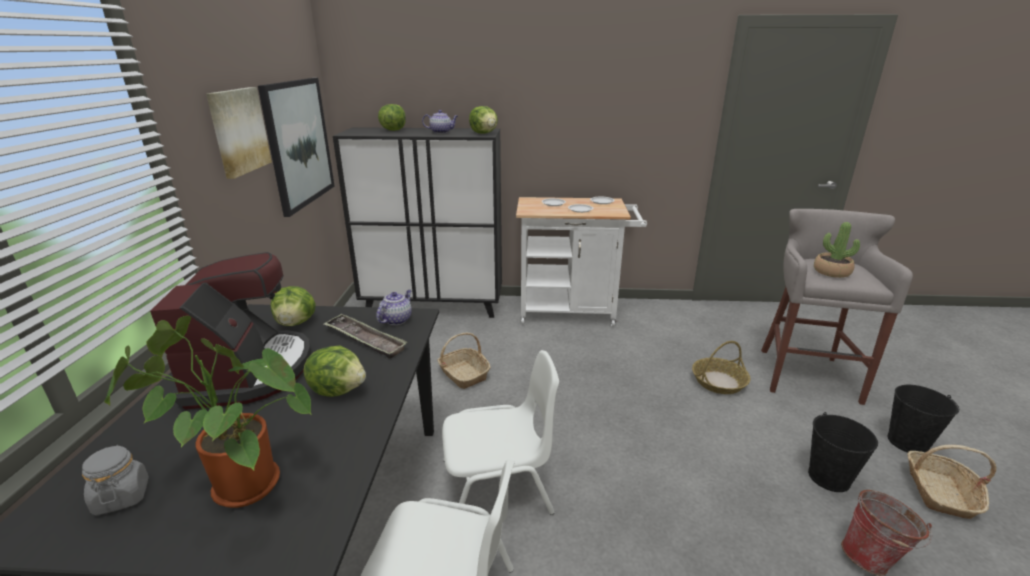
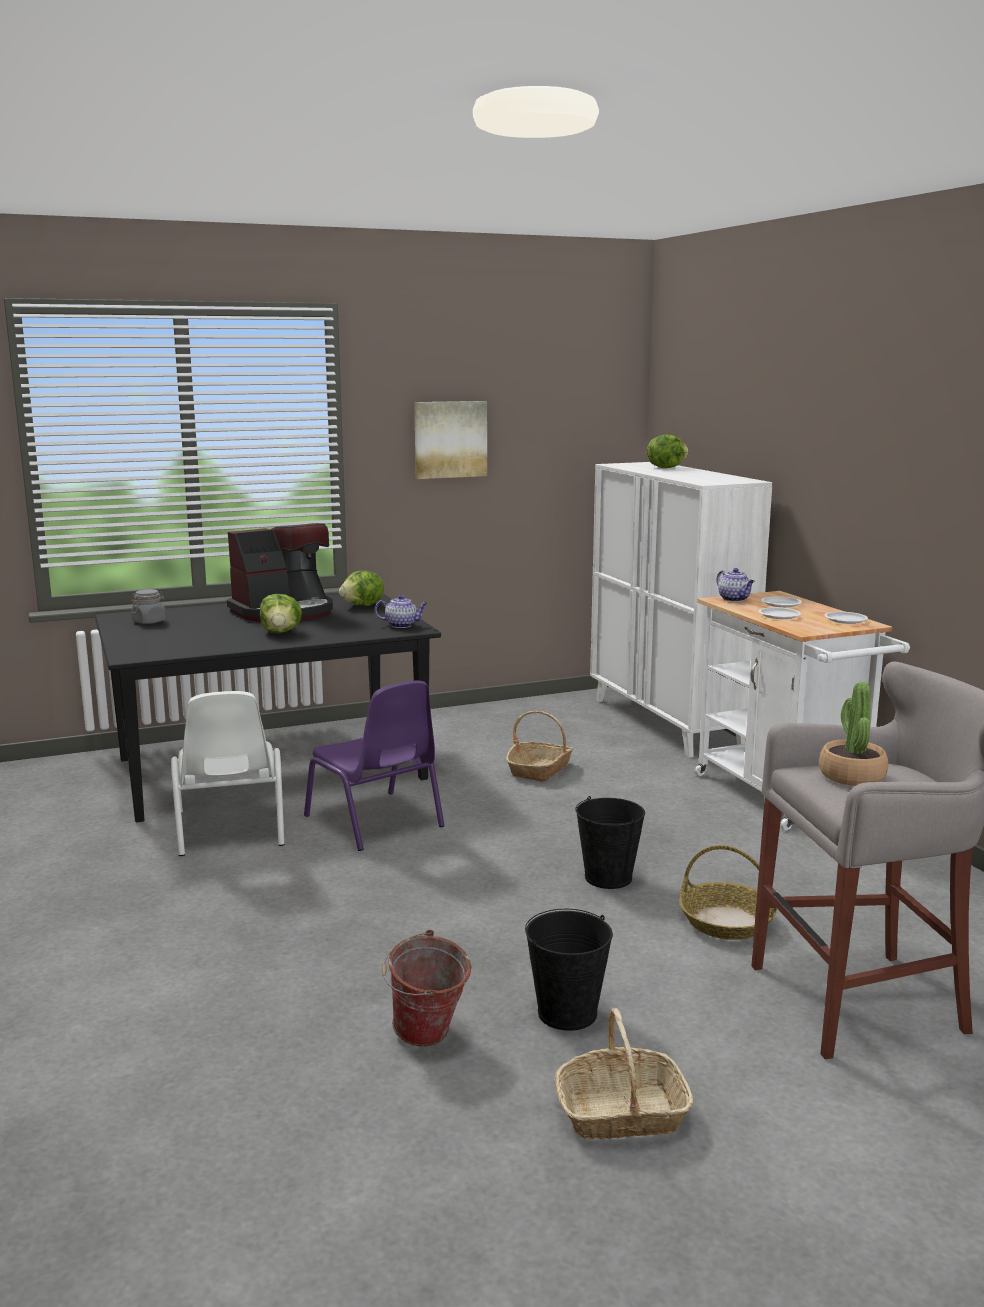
camera: 65 degrees right, 10 degrees down
(238, 488) = (168, 636): potted plant -> none
(299, 143) = (559, 467): picture -> none
(365, 340) = (357, 624): tray -> none
(433, 306) = (667, 723): black cabinet -> white cabinet
(441, 132) = (690, 475): teapot -> teapot (735, 599)
(484, 133) = (717, 482): lettuce -> none
(498, 487) = (375, 822): white chair -> purple chair
(907, 442) = (743, 1096): black bucket -> black bucket (608, 877)

